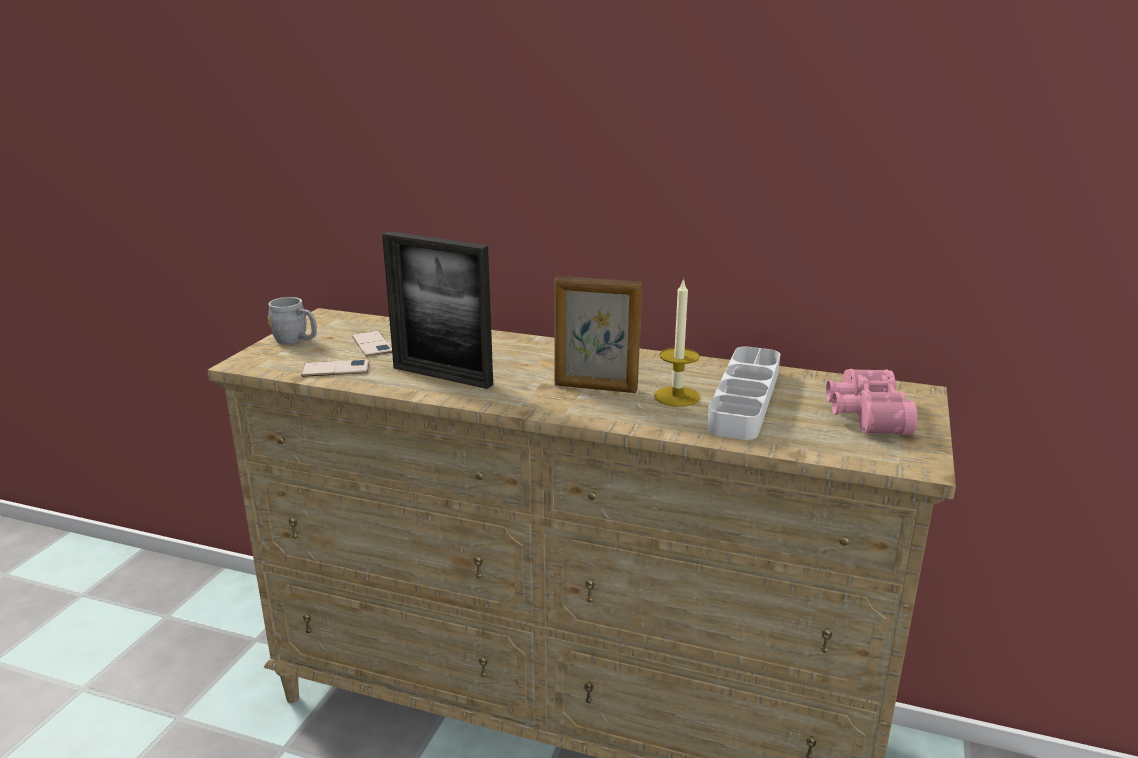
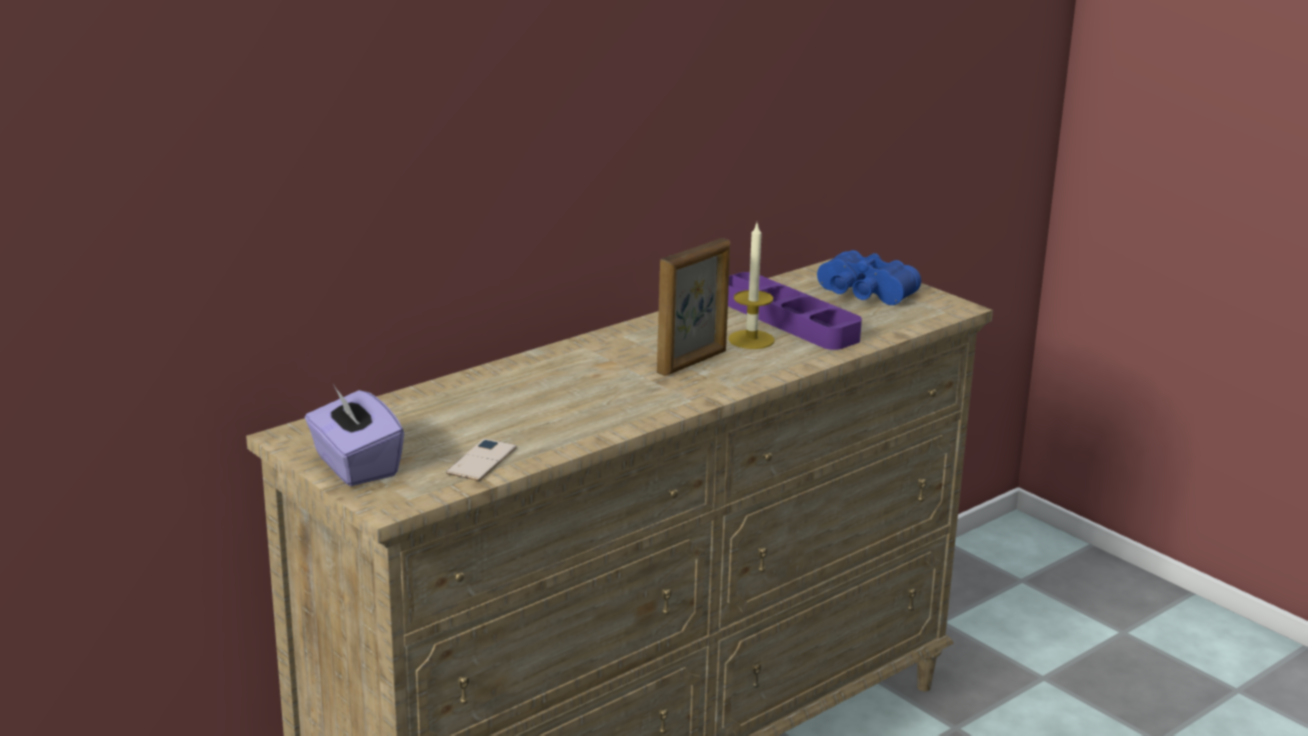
camera: 60 degrees left, 0 degrees up
(296, 340) = (355, 466): grey mug -> purple tissue box
(372, 344) = (432, 429): phone -> none
(442, 376) = (575, 416): picture frame -> none
(745, 399) = (788, 320): white tray -> purple tray
(863, 415) = (863, 294): pink binoculars -> blue binoculars

